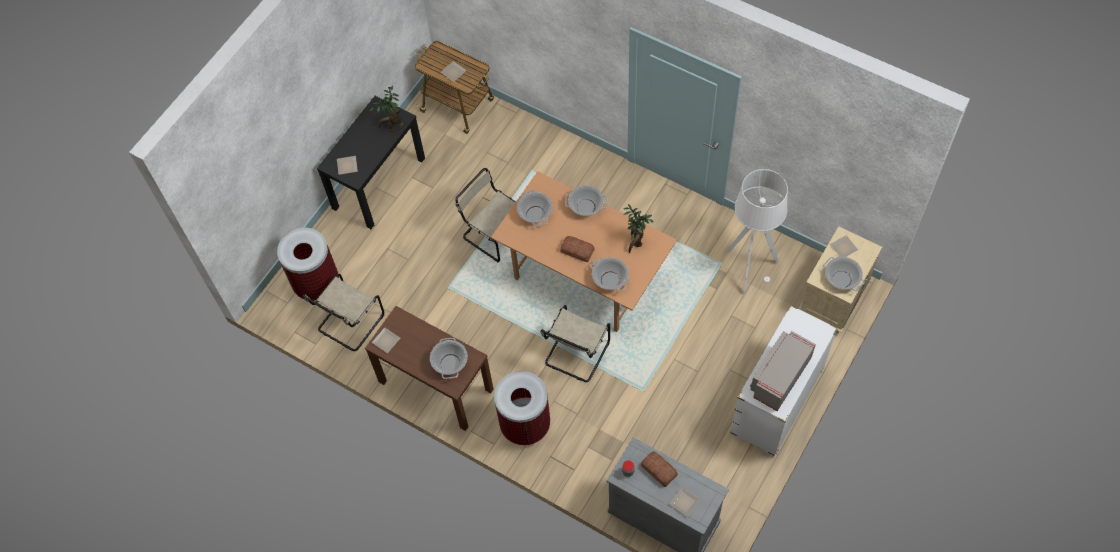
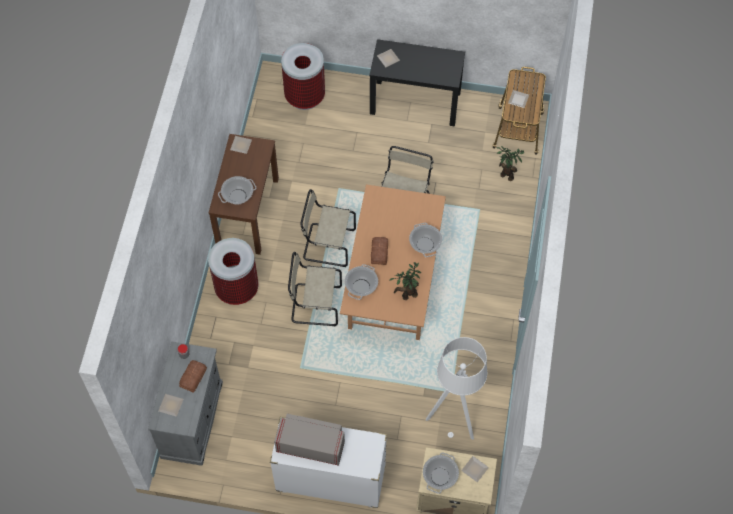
camera: 65 degrees right, 0 degrees up
(349, 324) = (278, 132): beige chair -> beige chair (327, 244)
(393, 126) = (441, 75): potted plant -> potted plant (506, 175)
(535, 214) = (402, 209): cooking pot -> none

